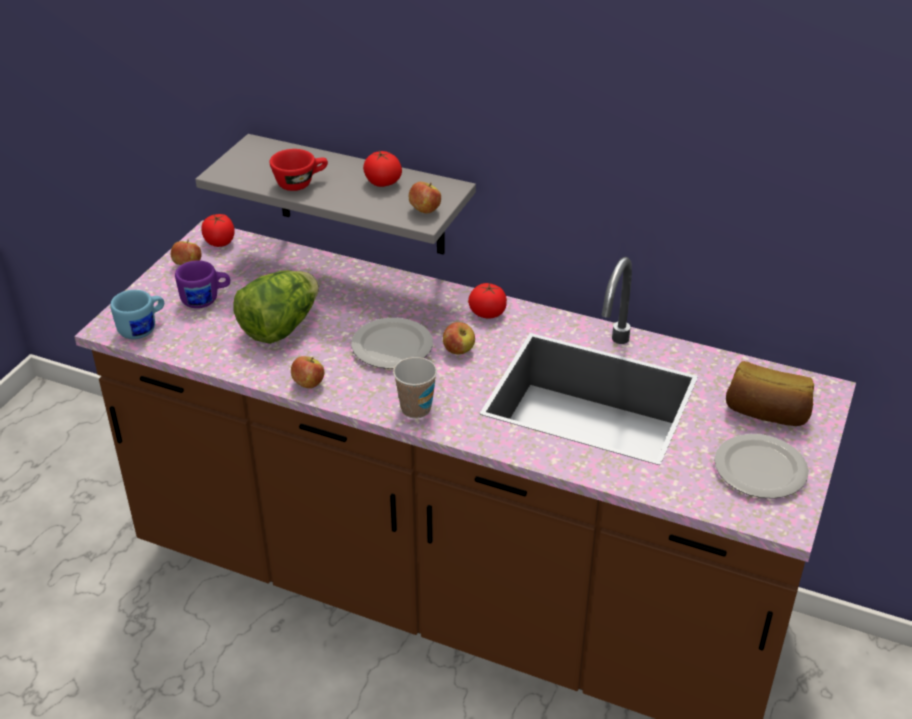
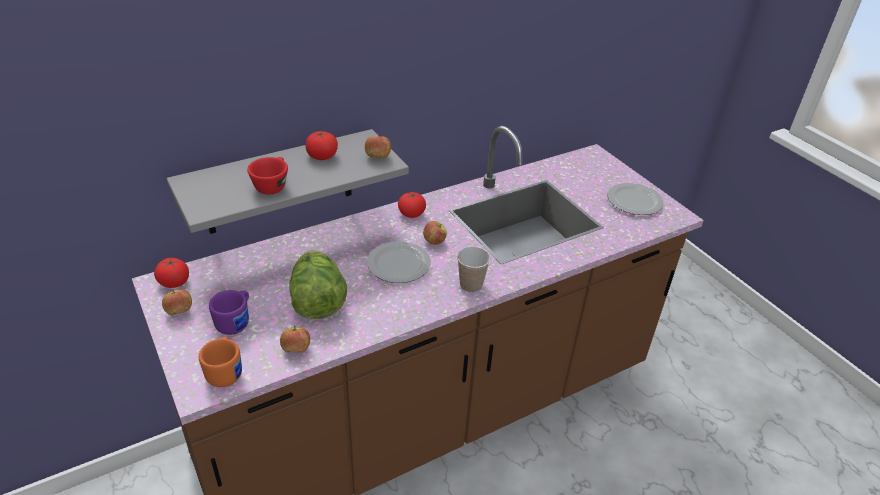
camera: 55 degrees left, 0 degrees up
(143, 328) = (226, 371): blue mug -> orange mug
(308, 384) = (395, 318): apple -> apple (296, 349)
(766, 413) = (595, 177): bread -> none

